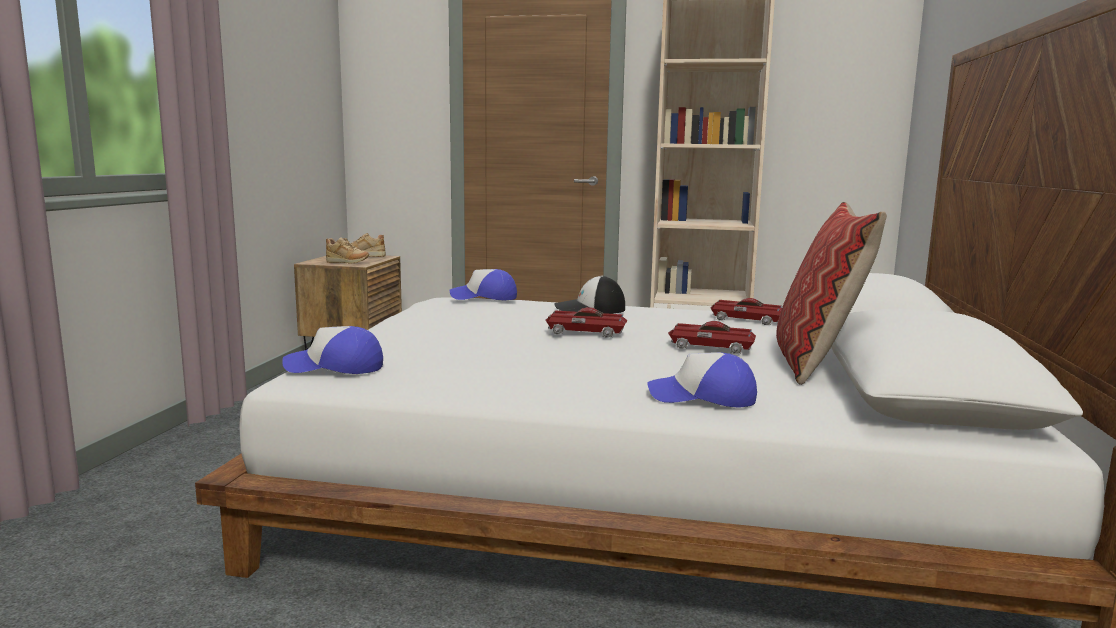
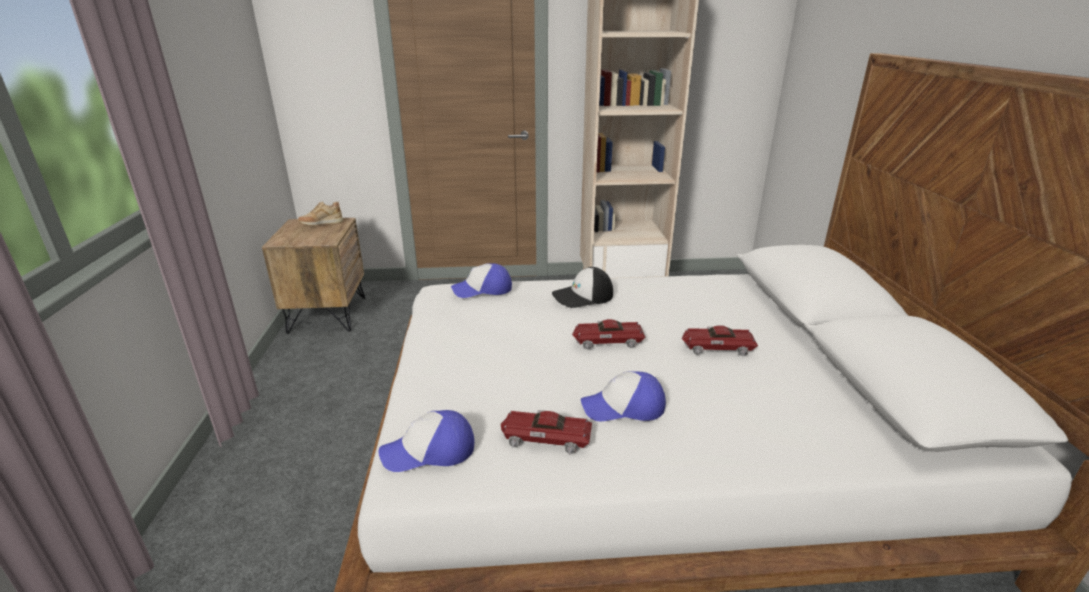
camera: 15 degrees left, 15 degrees up
(347, 263) = (314, 238): beige shoe -> none
(703, 397) = (767, 438): cap -> cap (624, 407)
(745, 320) = (709, 291): toy car -> toy car (545, 438)
(816, 363) = (806, 358): pillow -> none

